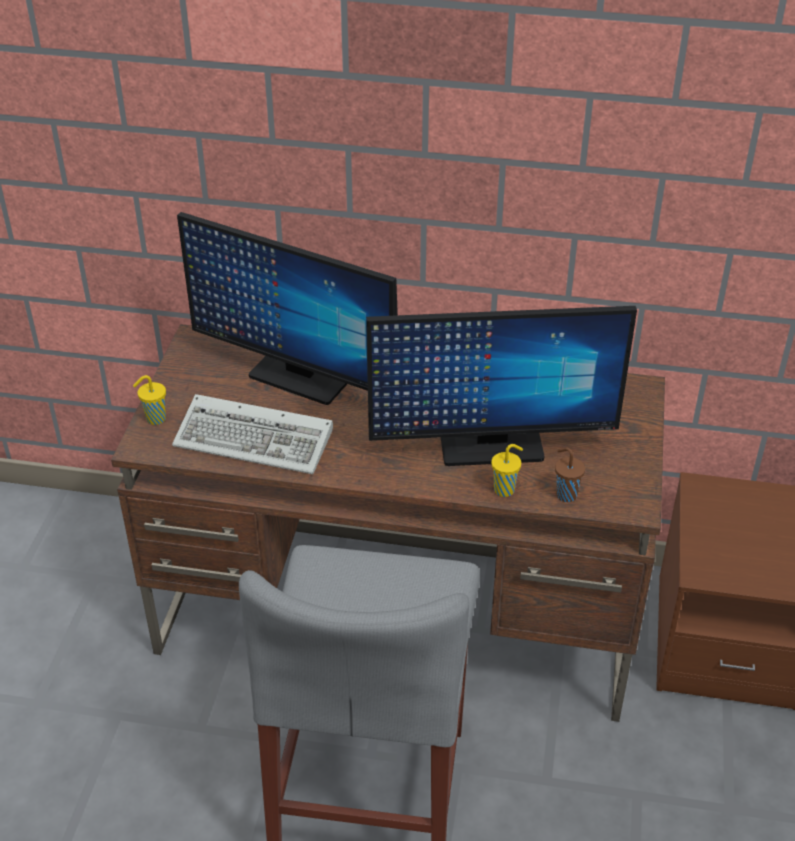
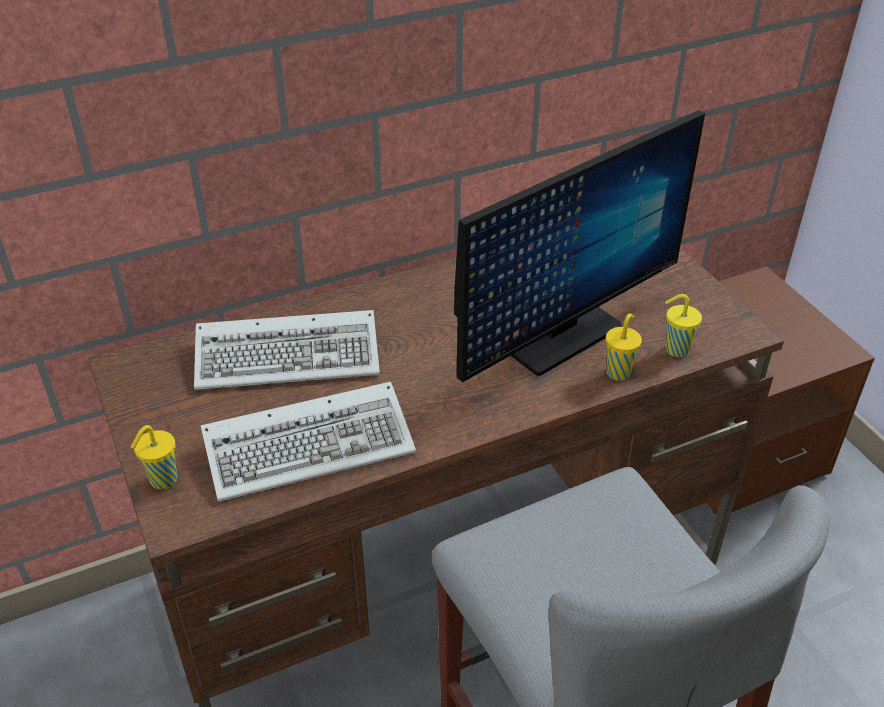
camera: 35 degrees left, 0 degrees up
(299, 377) = (292, 355): monitor -> keyboard
(565, 494) = (675, 350): brown cup -> yellow cup

